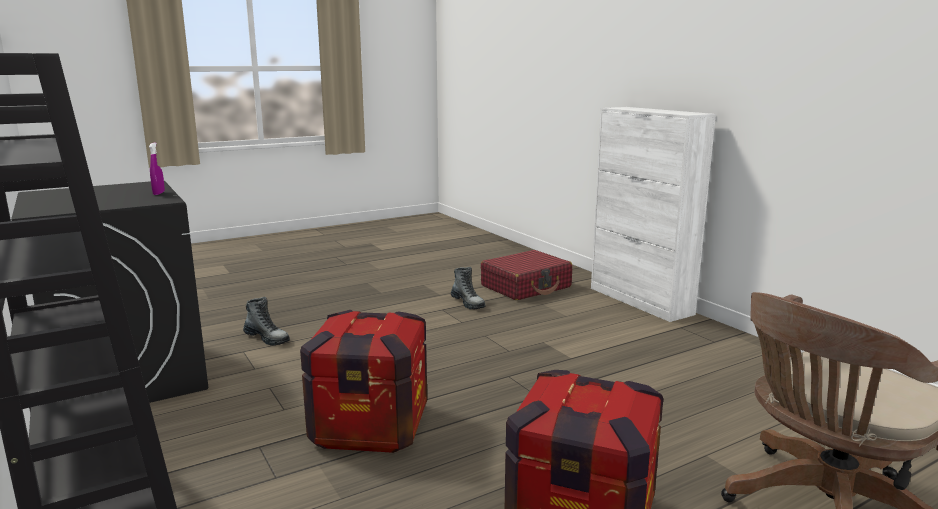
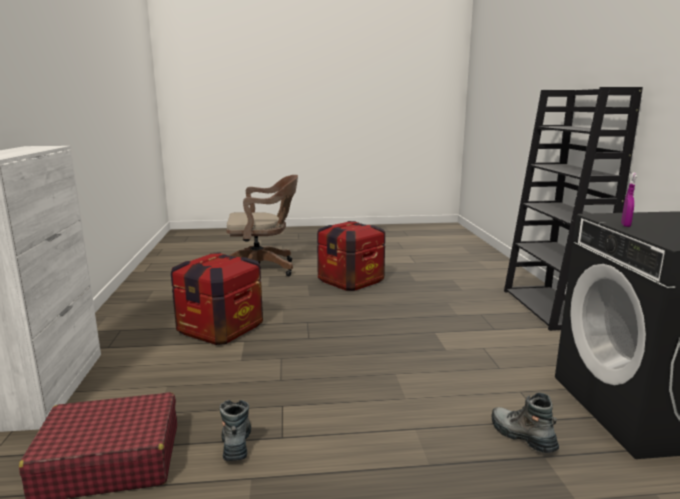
camera: 155 degrees left, 0 degrees up
(370, 426) = (424, 326): crate -> crate (220, 329)

